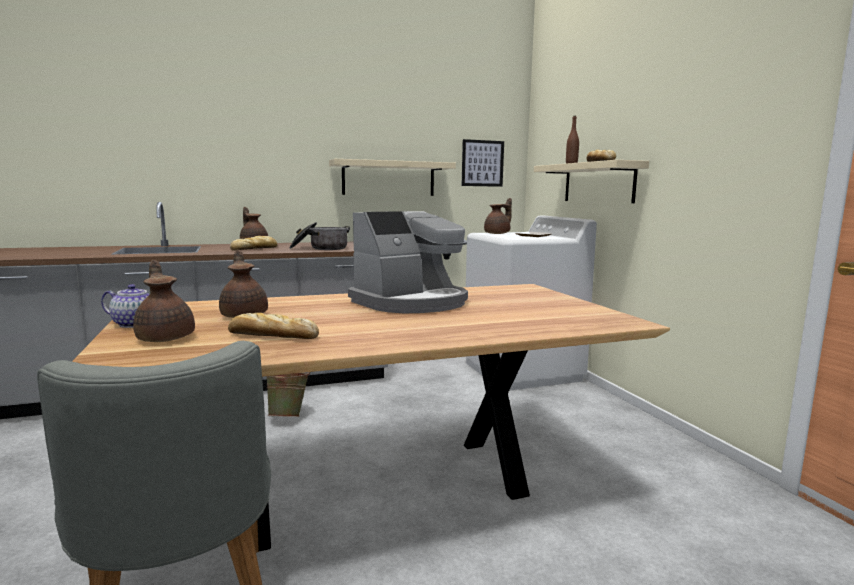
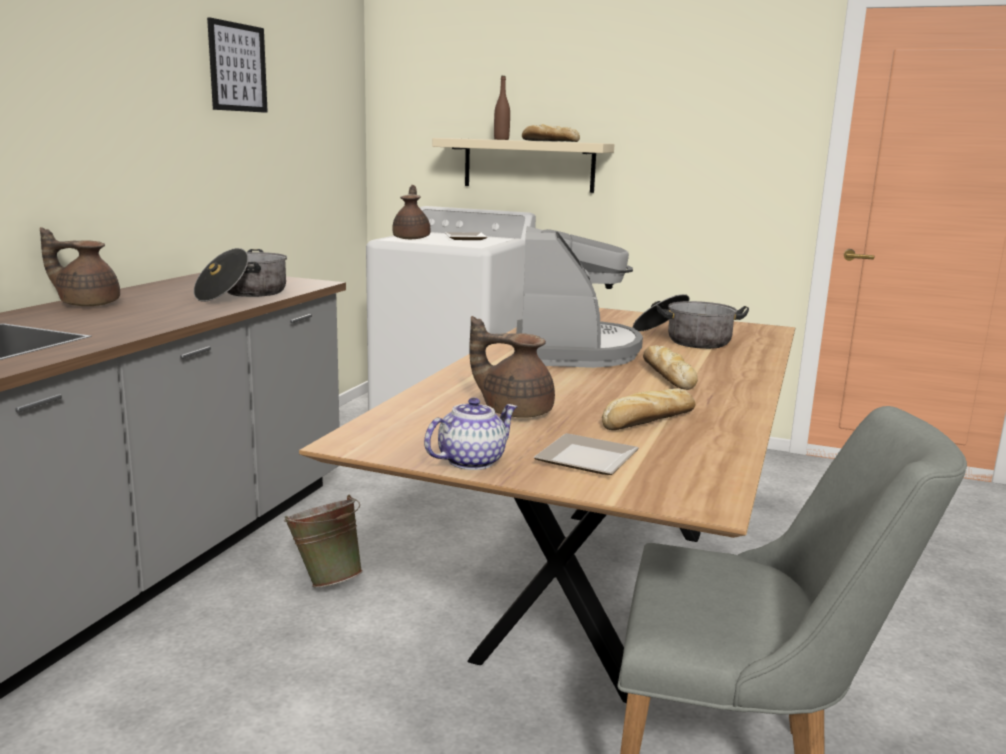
camera: 50 degrees left, 5 degrees up
(166, 337) = (585, 458): brown teapot -> plate
(255, 248) = (145, 311): bread -> bread (667, 375)
(388, 178) = (232, 156): beige shelf -> none
(482, 163) = (328, 127): picture -> picture (237, 67)
(517, 313) = (684, 339): none -> cooking pot

